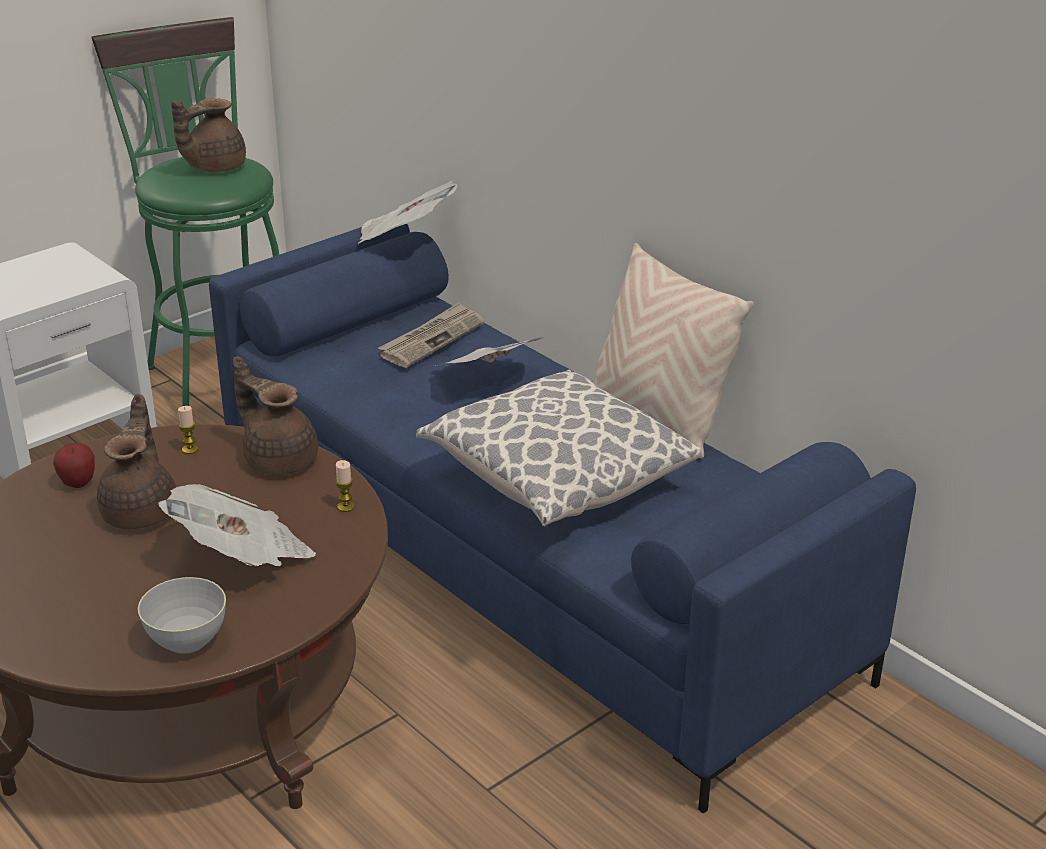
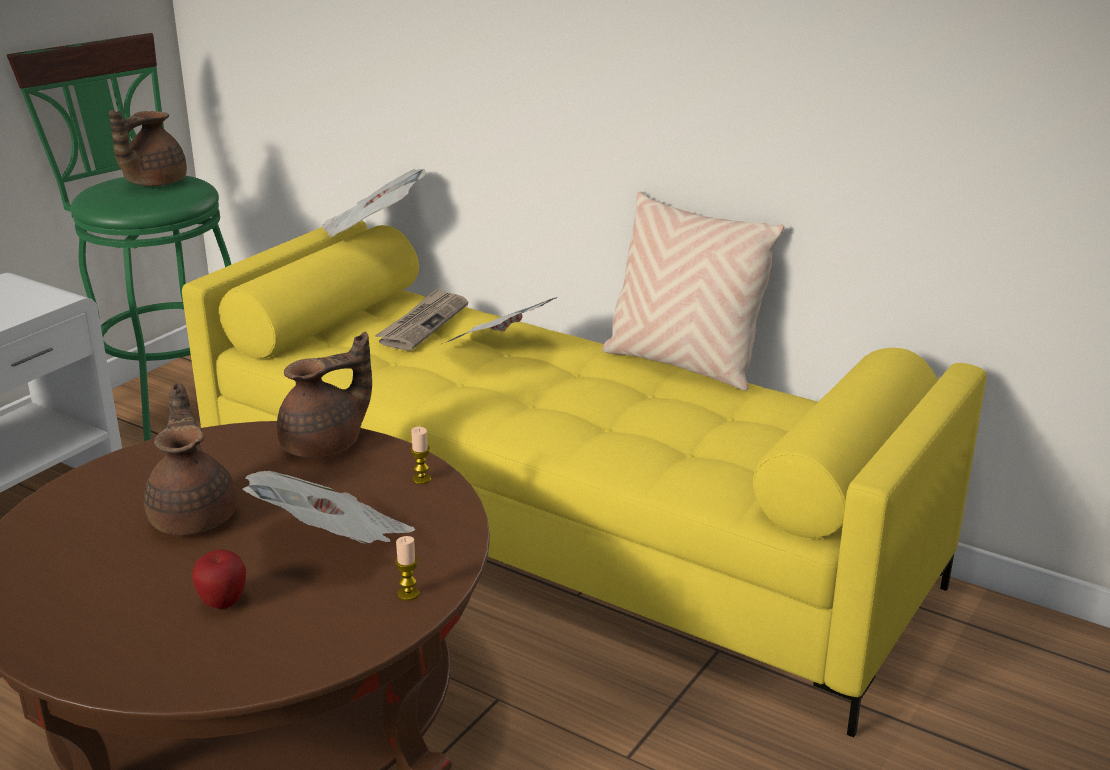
camera: 15 degrees left, 5 degrees down
(78, 483) = (106, 499): apple -> apple (223, 603)
(187, 641) = (312, 638): grey bowl -> none
(190, 449) = (221, 449): candle -> candle (408, 594)
(279, 459) = (325, 445): brown teapot -> brown teapot turned 120 degrees clockwise
(525, 560) = (558, 530): blue sofa -> yellow sofa
(556, 479) = (617, 427): pillow -> none

